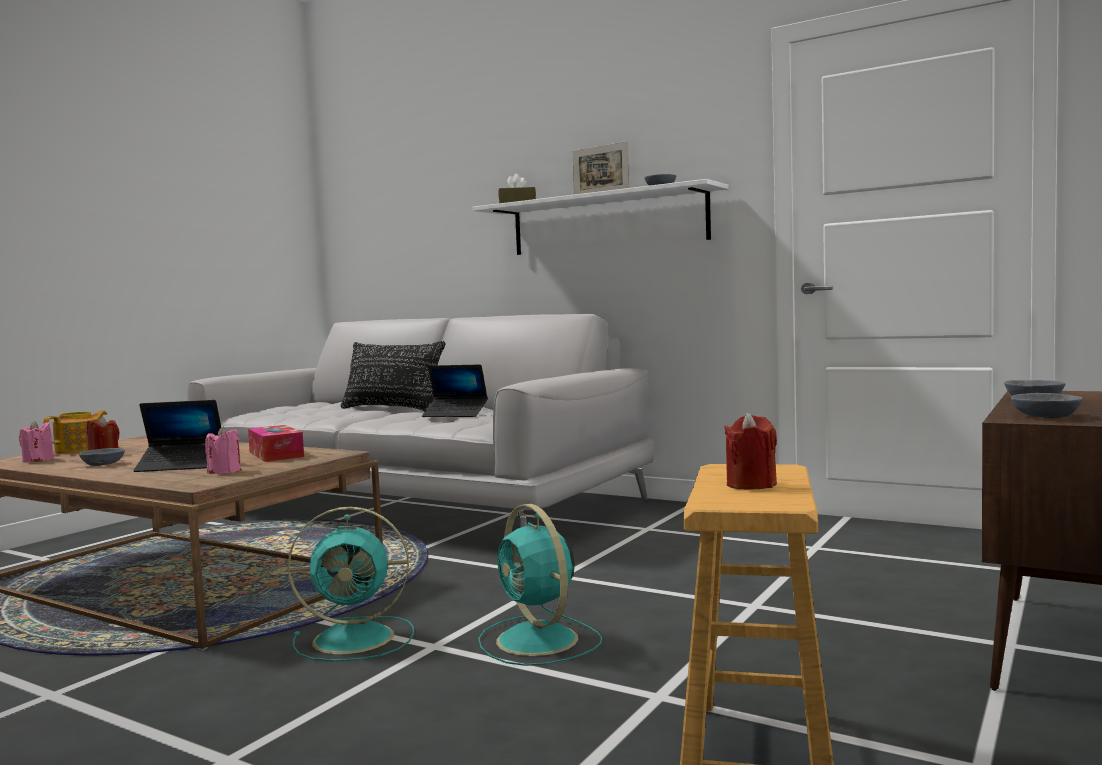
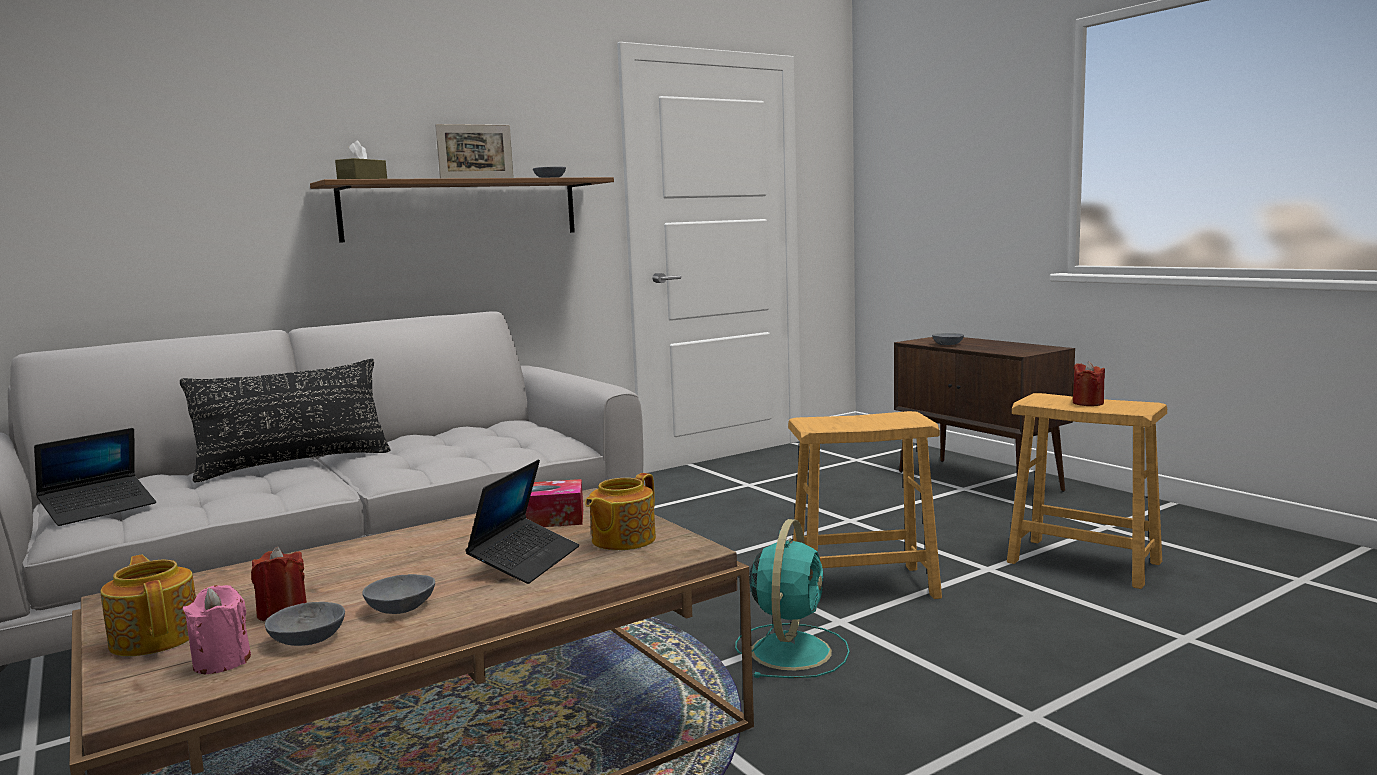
camera: 65 degrees left, 5 degrees up
(225, 471) = (622, 540): pink candle -> teapot
(455, 414) = (454, 444): laptop -> laptop (99, 509)
(539, 641) = (863, 586): turquoise fan -> brown stool
(607, 223) = (462, 209): white shelf -> brown shelf
(1043, 416) = (1018, 350): grey bowl -> grey bowl (306, 639)

